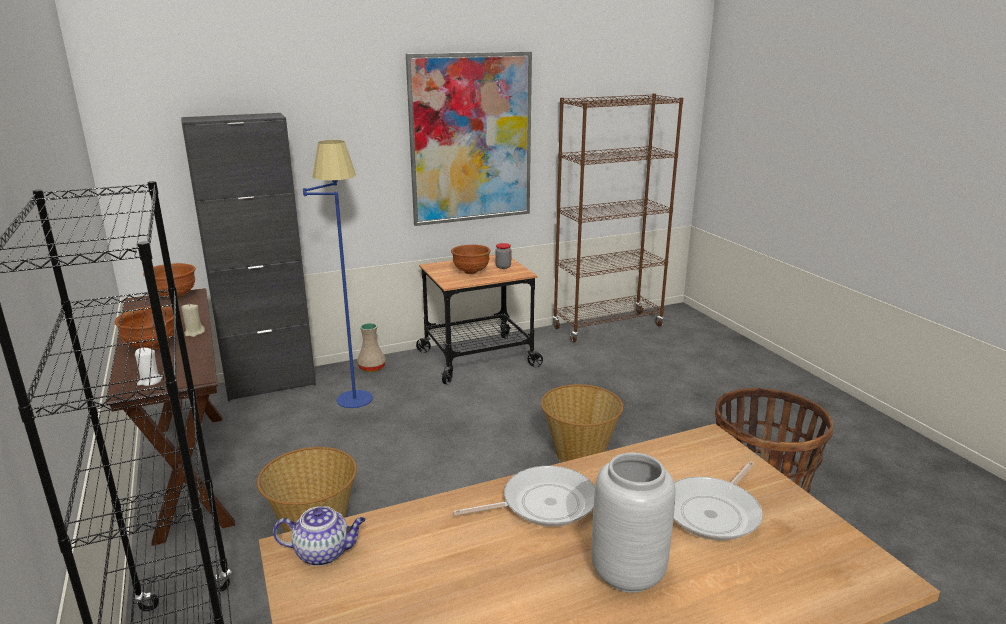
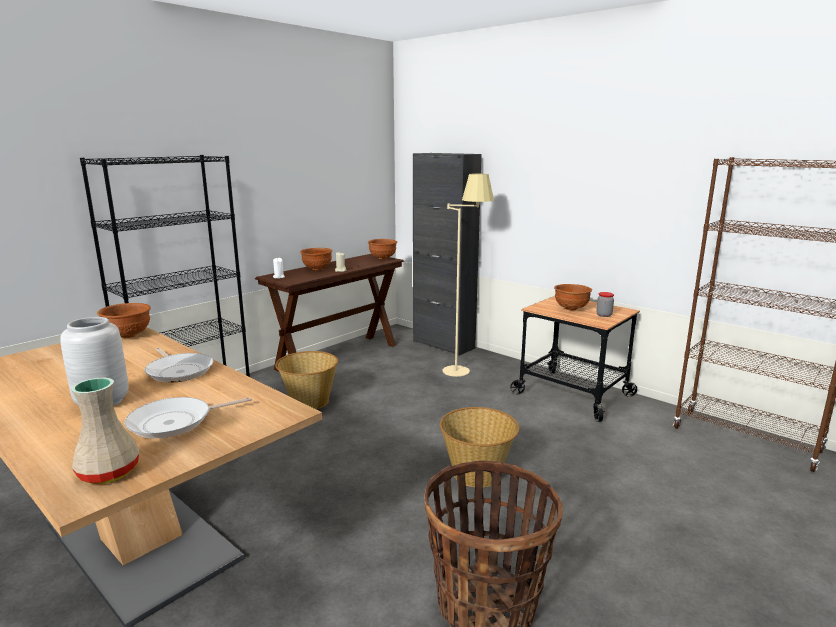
camera: 65 degrees right, 5 degrees down
(324, 552) = (128, 336): teapot -> brown bowl
(352, 391) = (464, 367): blue floor lamp -> beige floor lamp
(371, 367) = (503, 363): beige vase -> beige vase (110, 472)
(471, 139) = (625, 191): picture -> none
(714, 512) = (175, 422): frying pan -> frying pan turned 45 degrees counterclockwise

